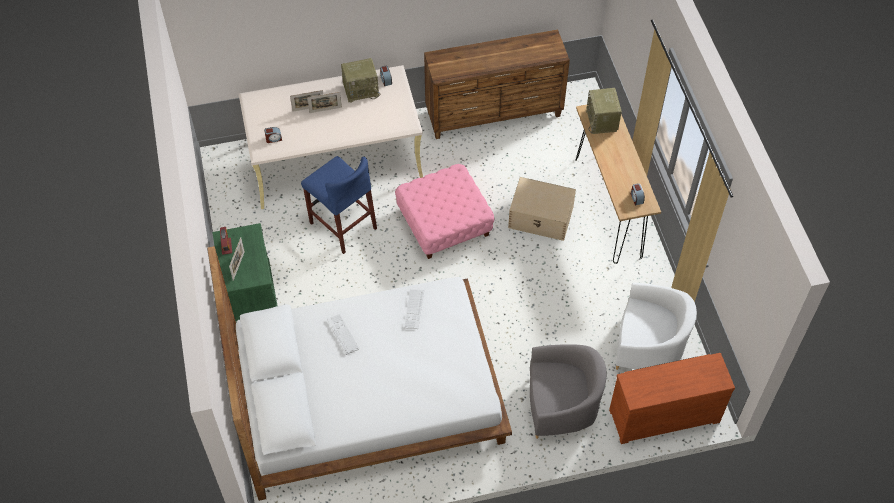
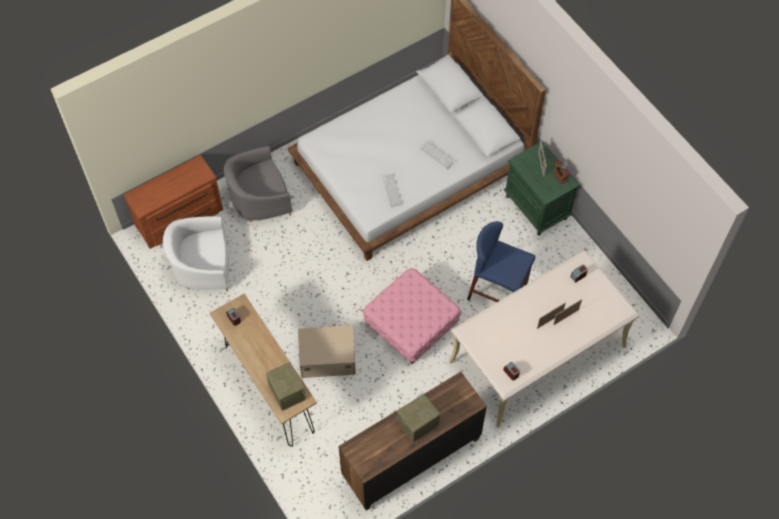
camera: 160 degrees right, 5 degrees up
(361, 90) = (528, 353): radio -> radio (417, 424)

